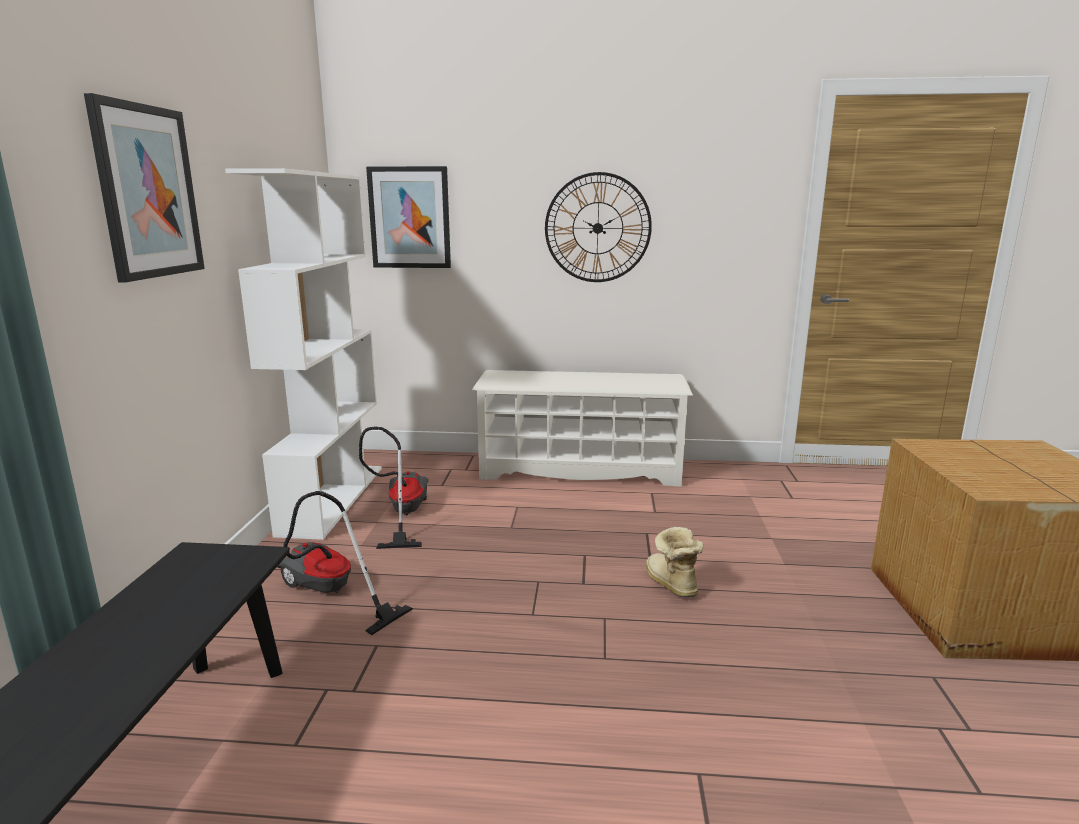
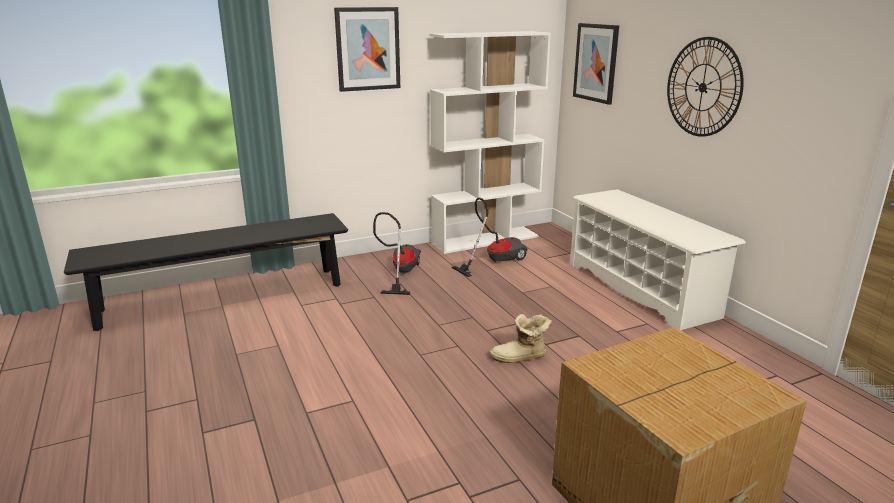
camera: 60 degrees right, 5 degrees up
(670, 584) = (520, 358): boot -> boot turned 135 degrees counterclockwise

